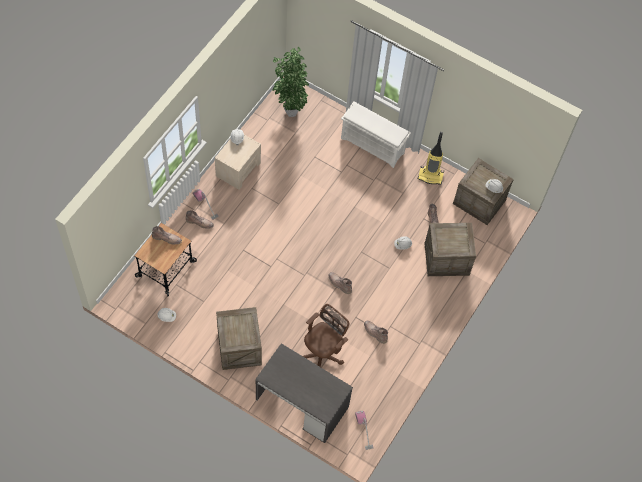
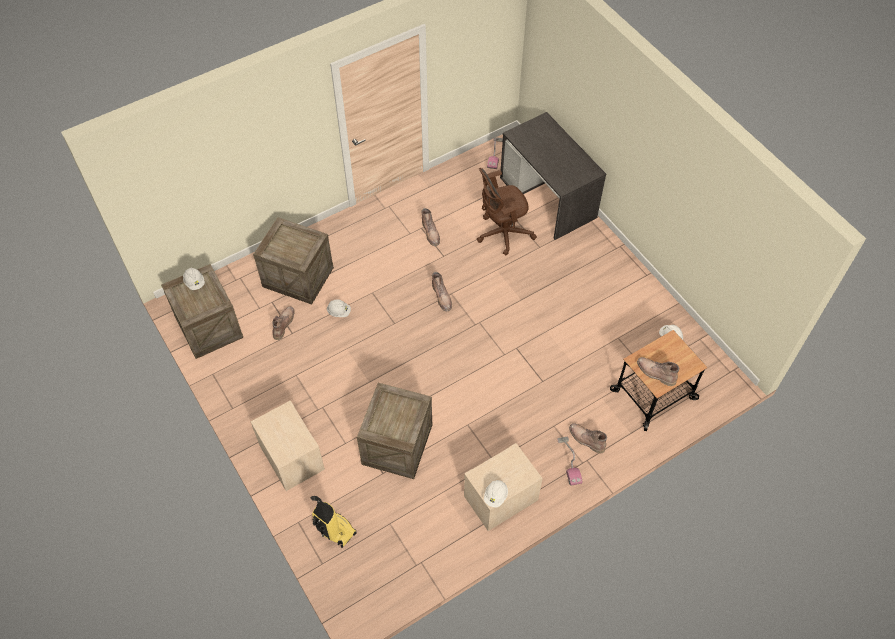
camera: 150 degrees left, 5 degrees down
(239, 347) = (594, 273): crate -> crate (397, 444)
(290, 111) = (379, 563): potted plant -> none
(373, 145) = (291, 456): white shoe rack -> beige nightstand
(431, 176) = (244, 383): vacuum cleaner -> vacuum cleaner (334, 529)

